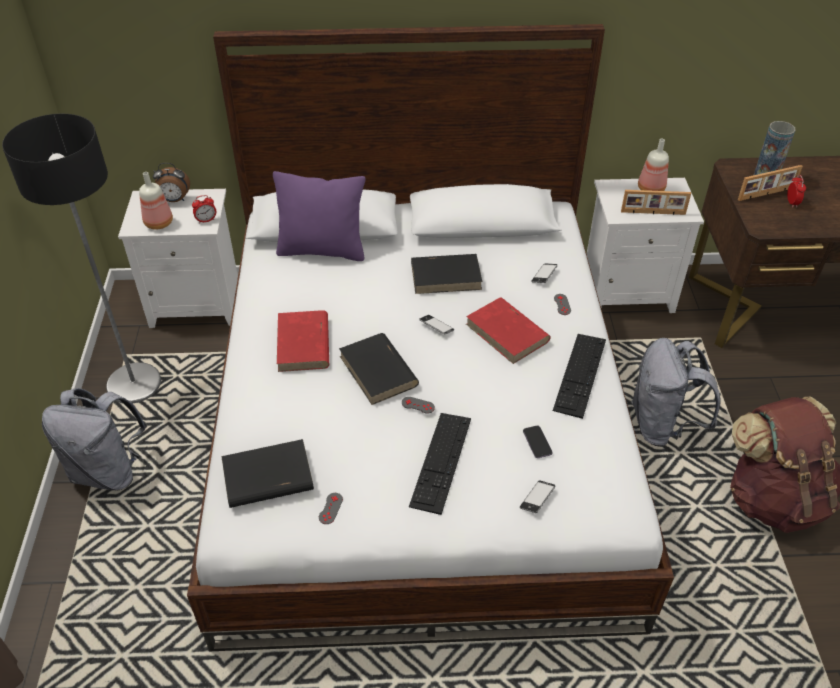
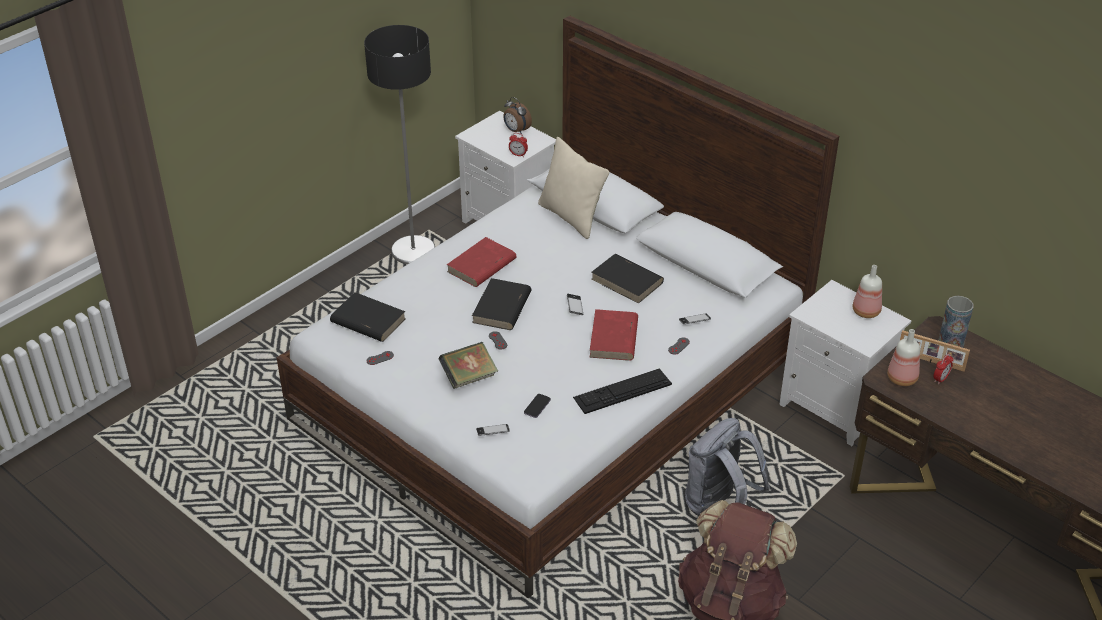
camera: 45 degrees right, 5 degrees down
(109, 471) = (344, 292): grey backpack -> none
(159, 223) = (489, 140): bottle -> bottle (903, 378)
(322, 250) = (571, 217): purple pillow -> beige pillow
(441, 461) = (469, 377): keyboard -> book
(653, 213) = (837, 328): picture frame -> none

